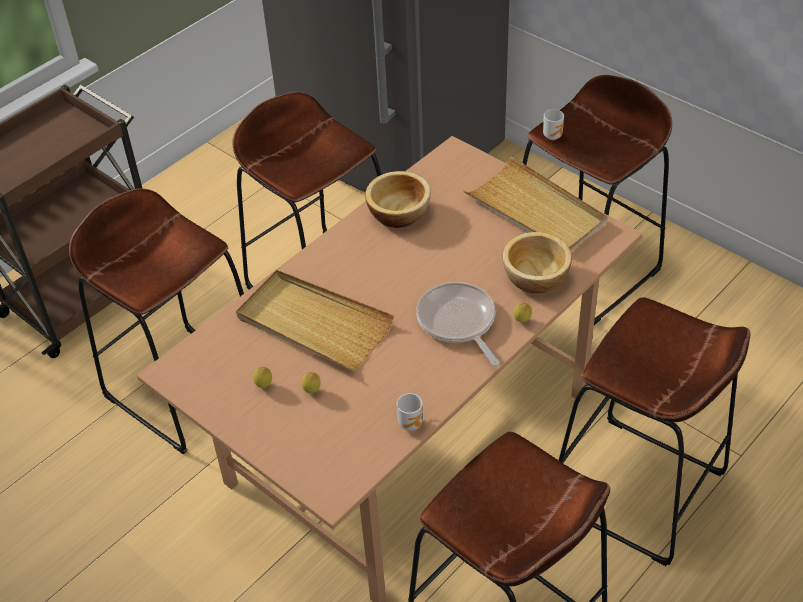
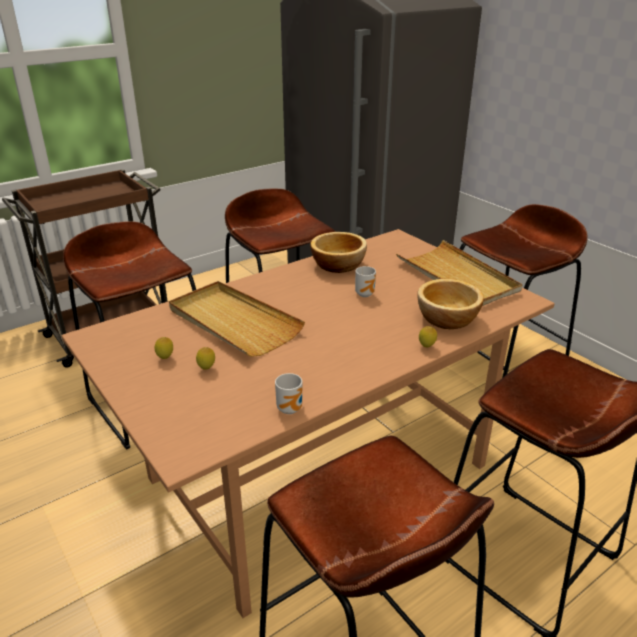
camera: 10 degrees right, 15 degrees down
(458, 322) = (365, 339): frying pan -> none
(553, 135) = (482, 239): mug -> mug (365, 294)

